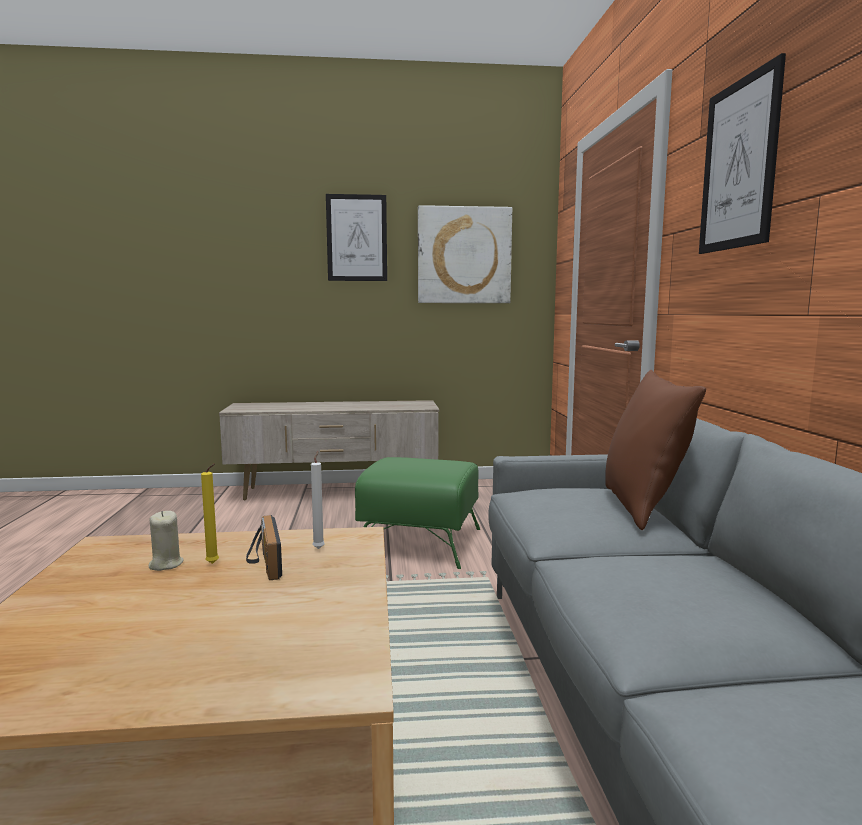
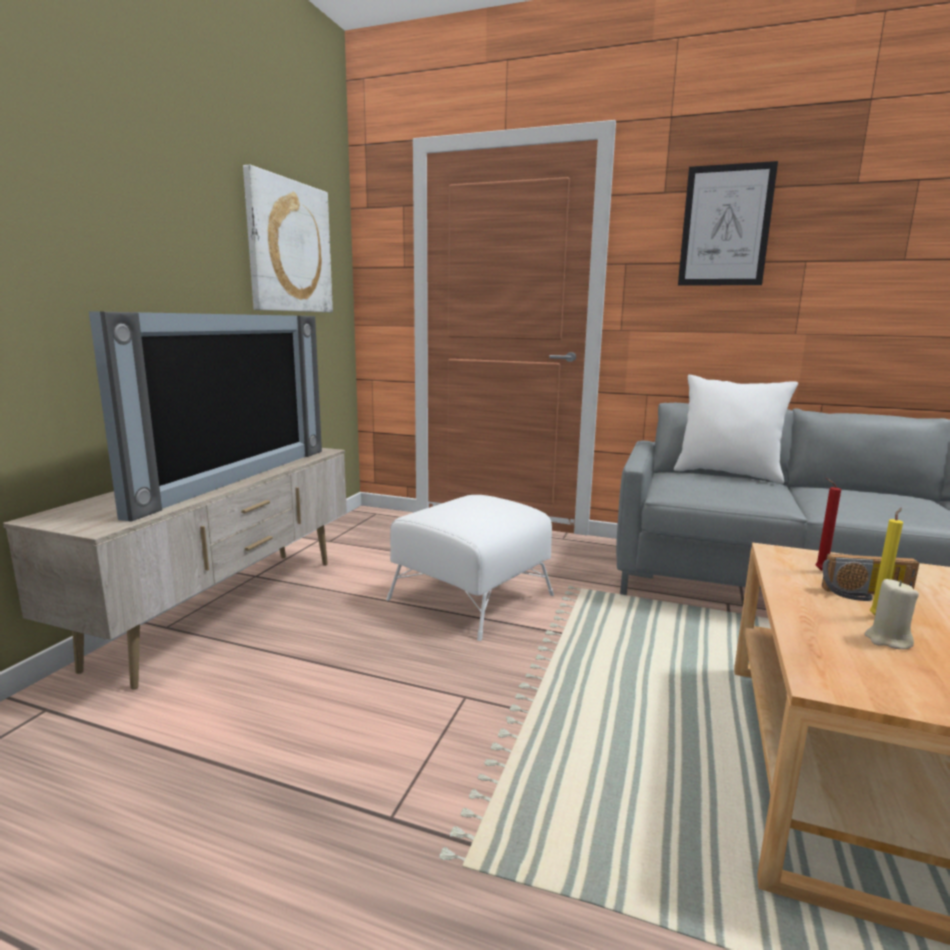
camera: 65 degrees left, 5 degrees up
(319, 548) = (818, 570): white candle -> red candle
(336, 407) = (232, 477): none -> television
(357, 238) = (175, 197): picture -> none
(419, 542) = (469, 597): green ottoman -> white ottoman
(643, 507) = (727, 474): brown pillow -> white pillow

